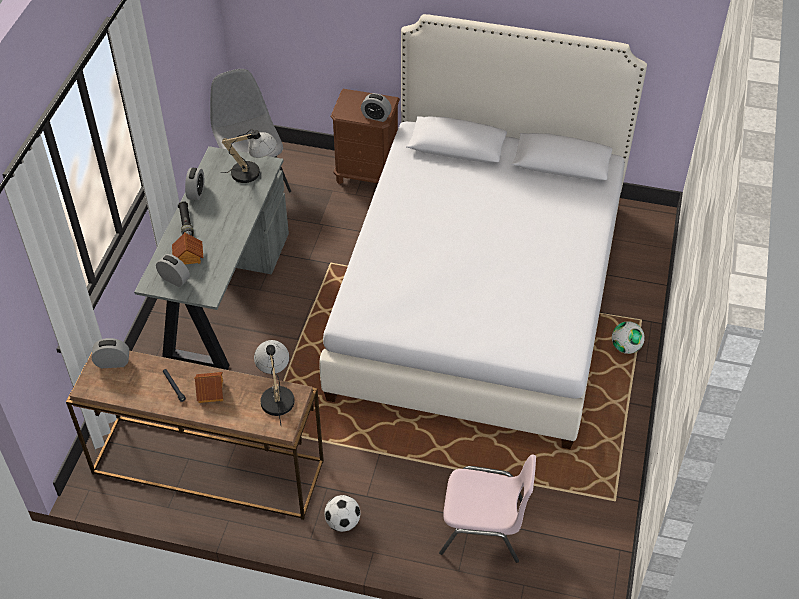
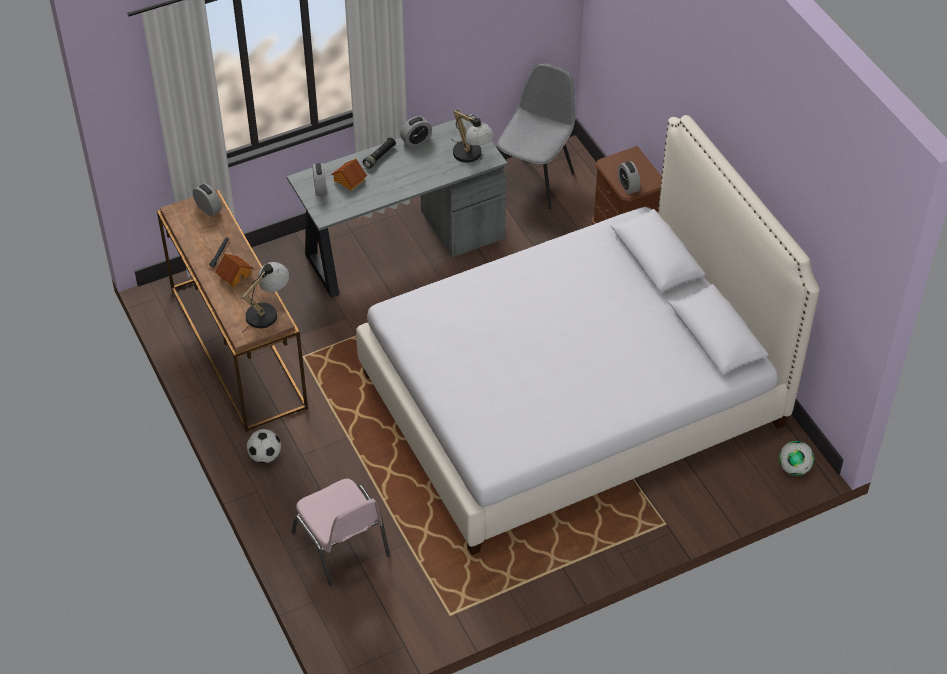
camera: 50 degrees right, 0 degrees up
(625, 347) = (622, 531): football -> football (794, 468)

